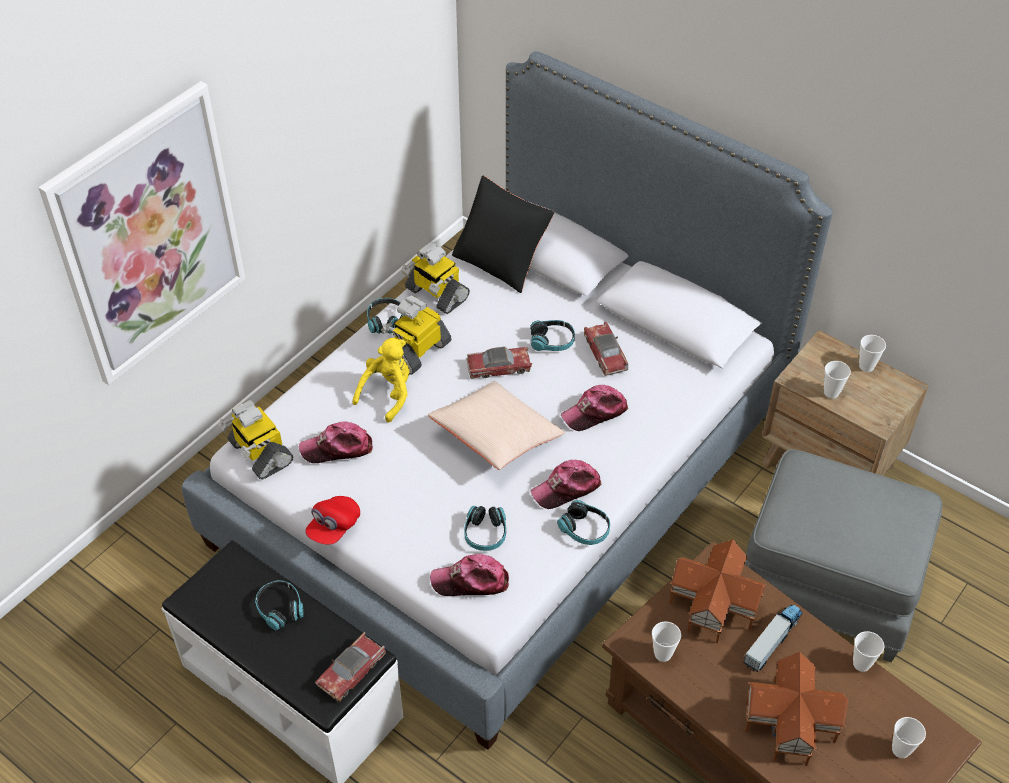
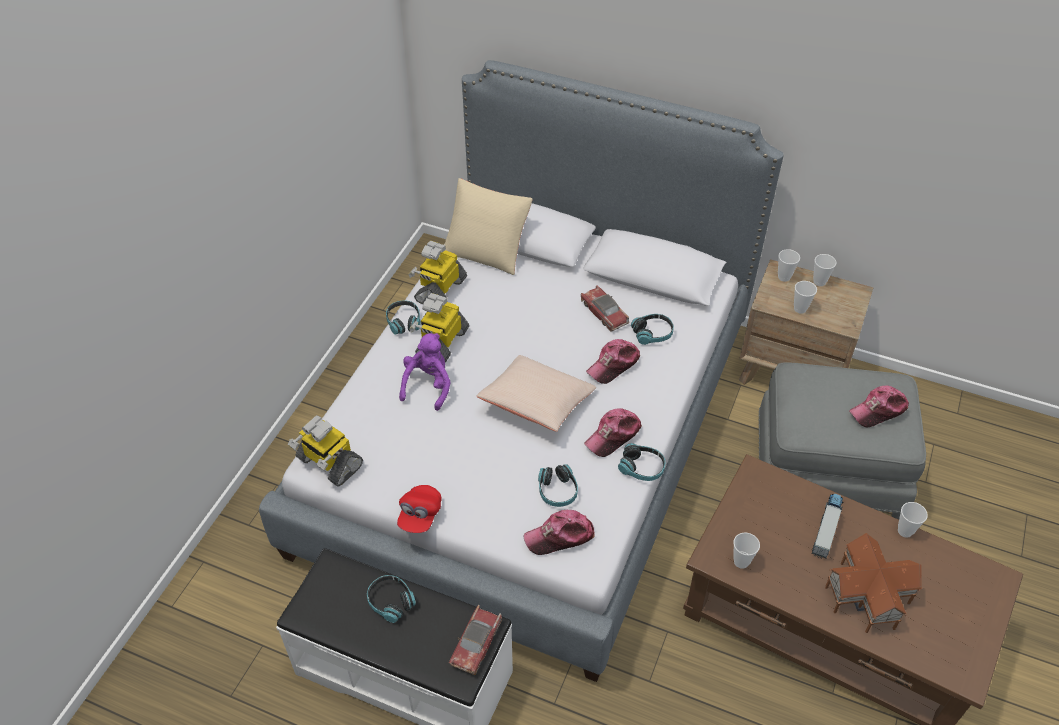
camera: 15 degrees left, 0 degrees up
(149, 235) = (189, 280): picture -> none
(337, 448) = (399, 443): cap -> cap (878, 410)
(388, 394) = (428, 385): yellow plush toy -> purple plush toy
(436, 294) = (440, 290): toy robot -> toy robot turned 90 degrees clockwise
(499, 367) = (518, 342): toy car -> none
(502, 260) = (487, 250): black pillow -> beige pillow
(552, 341) = (555, 311): headphones -> headphones (652, 333)
(715, 603) = (768, 507): toy house -> none
(901, 750) = (963, 596): cup -> cup (784, 277)

